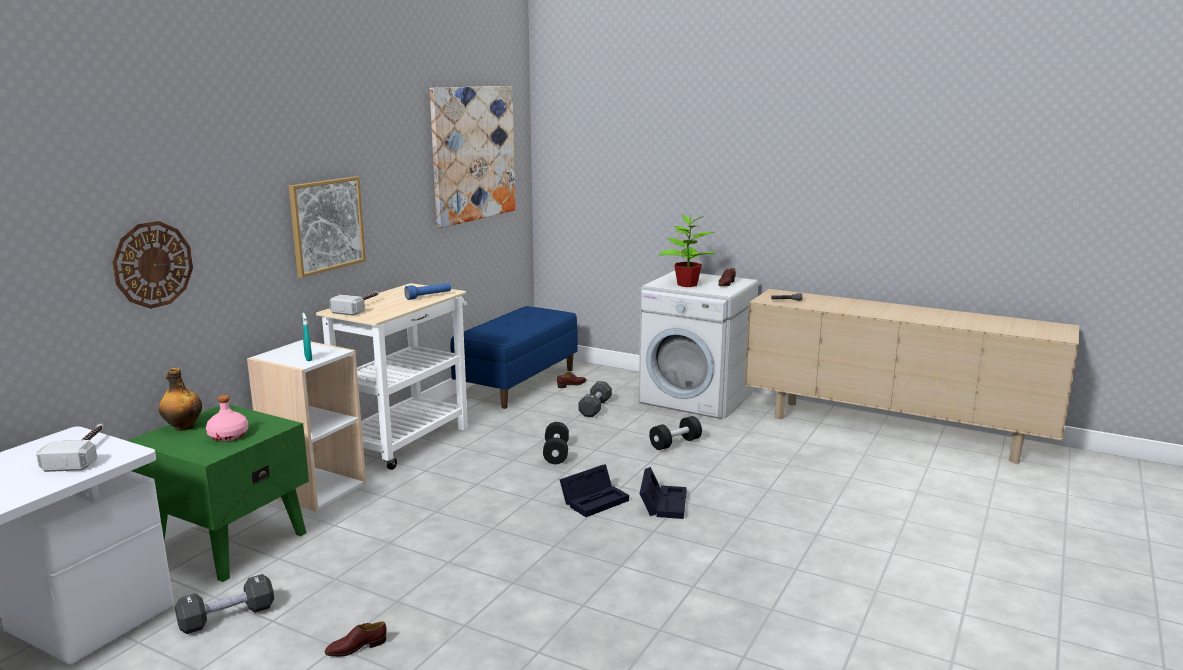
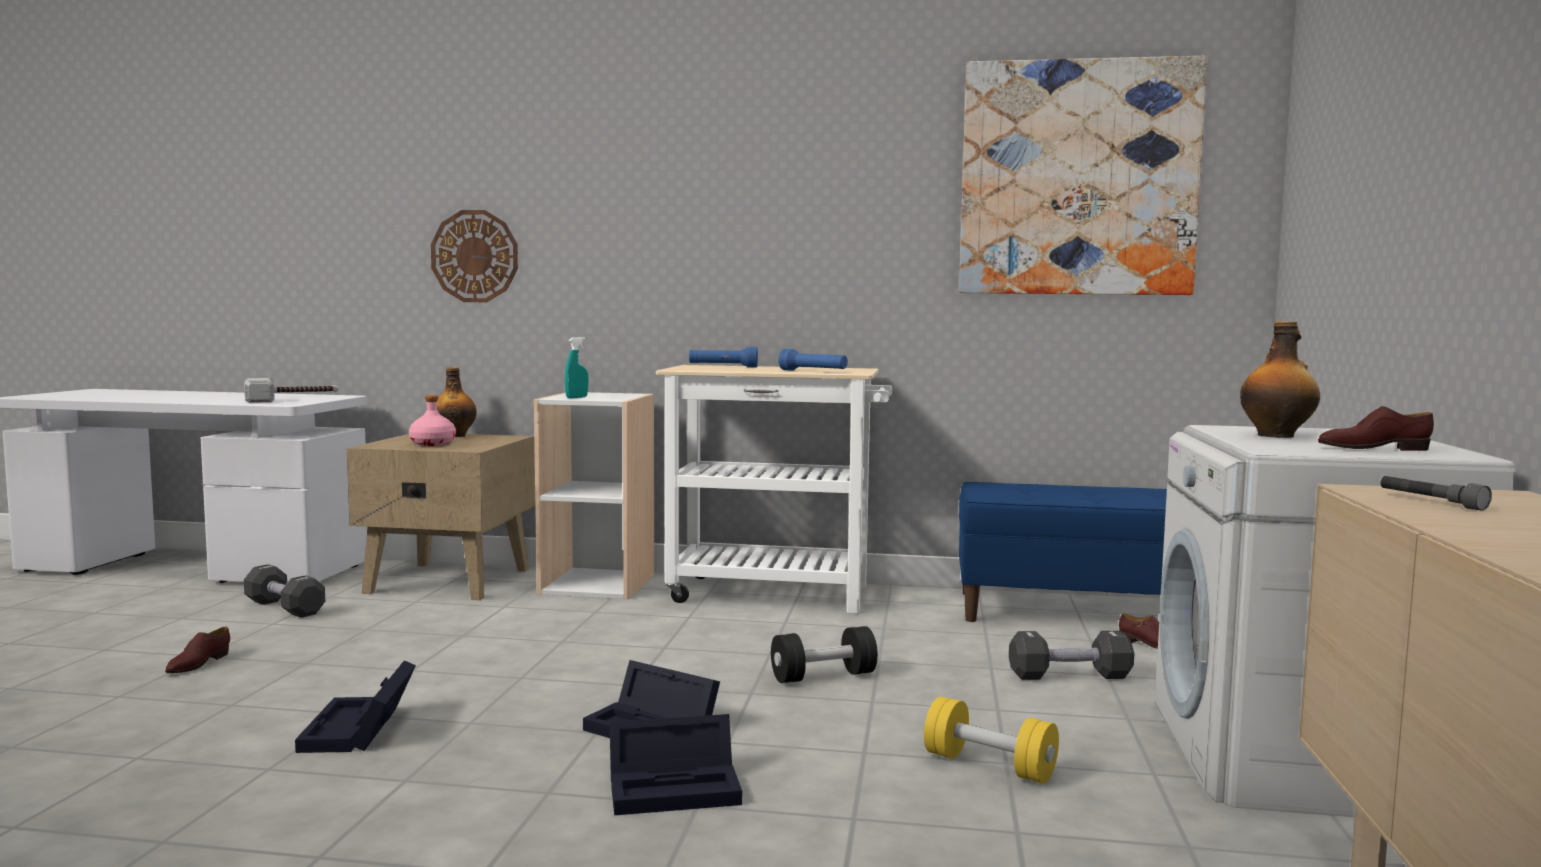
camera: 70 degrees right, 10 degrees down
(232, 542) = (450, 581): green nightstand -> beige nightstand
(326, 225) = (723, 252): picture -> none
(356, 647) = (198, 664): brown shoe -> brown shoe turned 120 degrees counterclockwise
(360, 307) = (723, 367): hammer -> blue flashlight
(543, 578) = (359, 730): none -> black storage box
(675, 443) = (989, 766): black dumbbell -> yellow dumbbell
(686, 284) = (1277, 436): potted plant -> bottle

